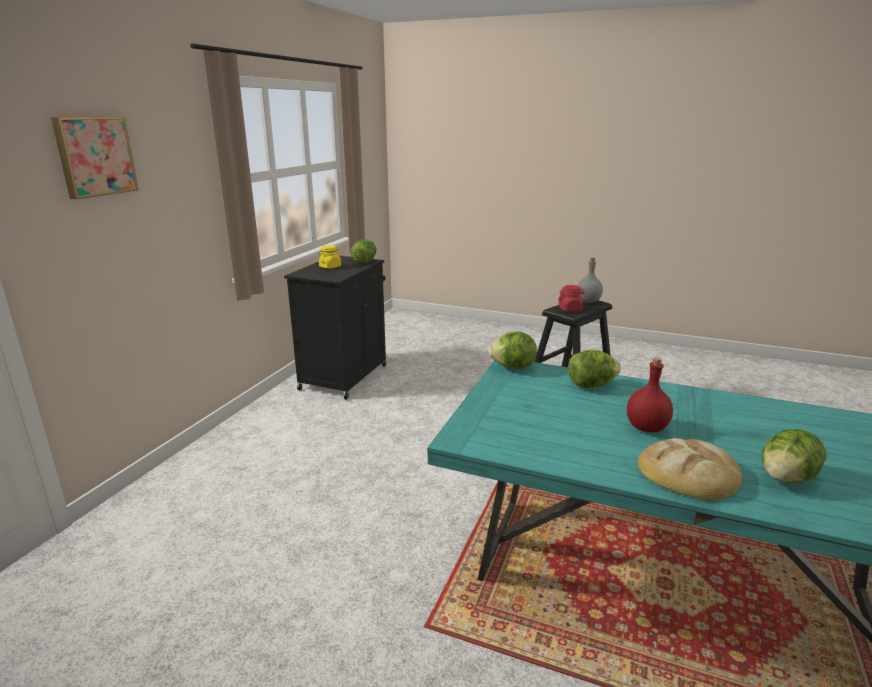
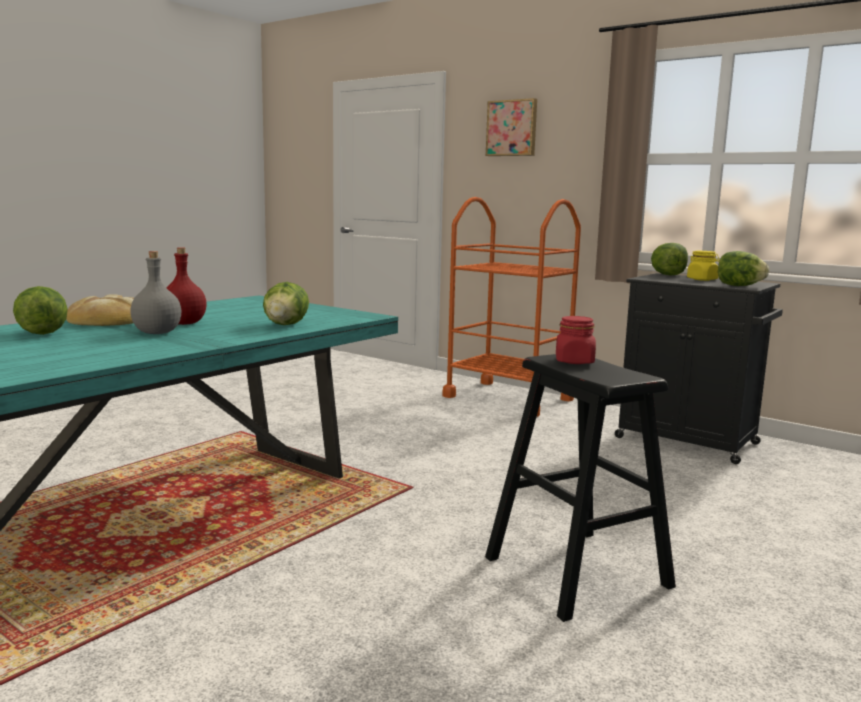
camera: 105 degrees right, 10 degrees down
(232, 453) = (508, 398): none -> orange cart
(513, 368) = (360, 316): lettuce -> lettuce (668, 275)
(587, 301) = (623, 376): grey bottle -> grey bottle (158, 333)

